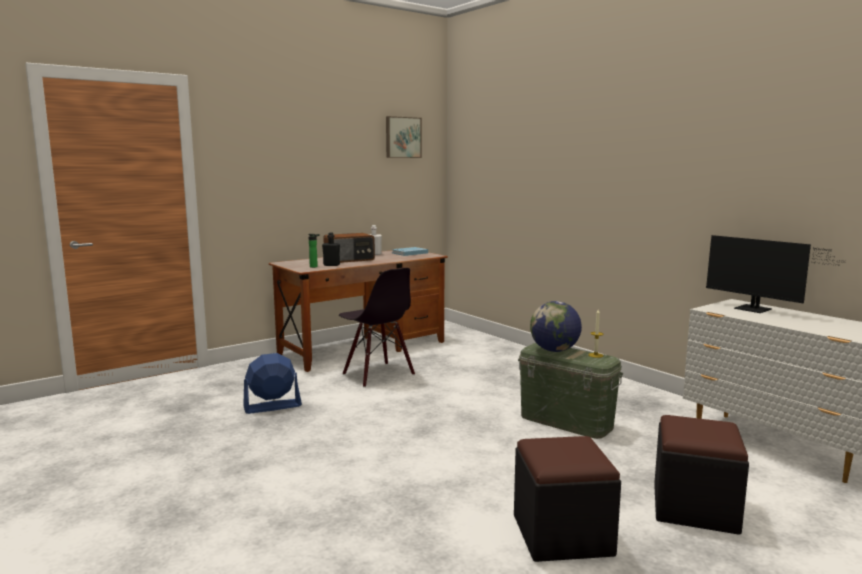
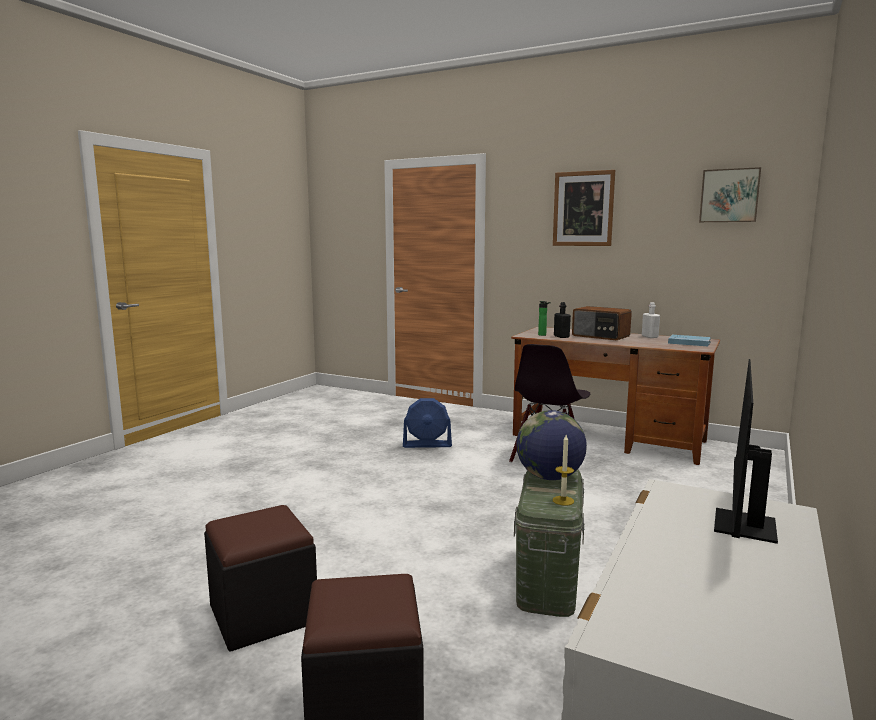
camera: 65 degrees right, 0 degrees up
(272, 406) = (427, 444): blue fan -> blue fan turned 135 degrees clockwise
(298, 143) = (583, 209): none -> picture

